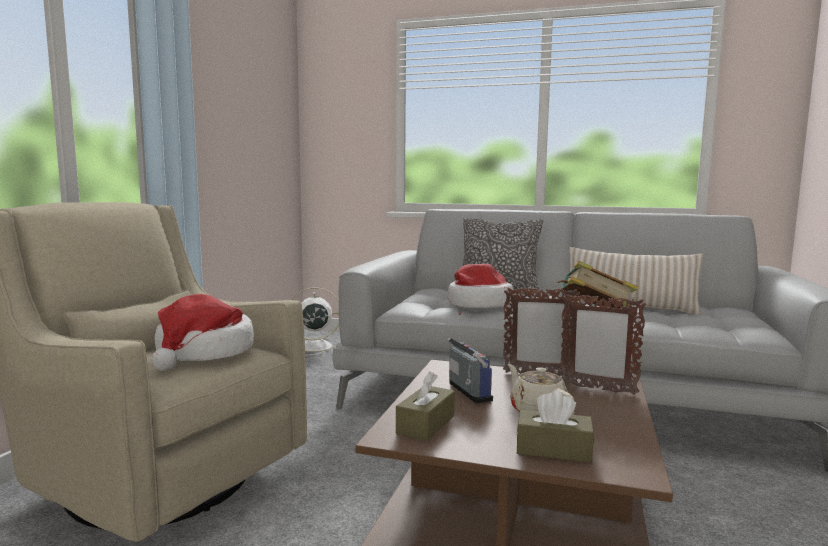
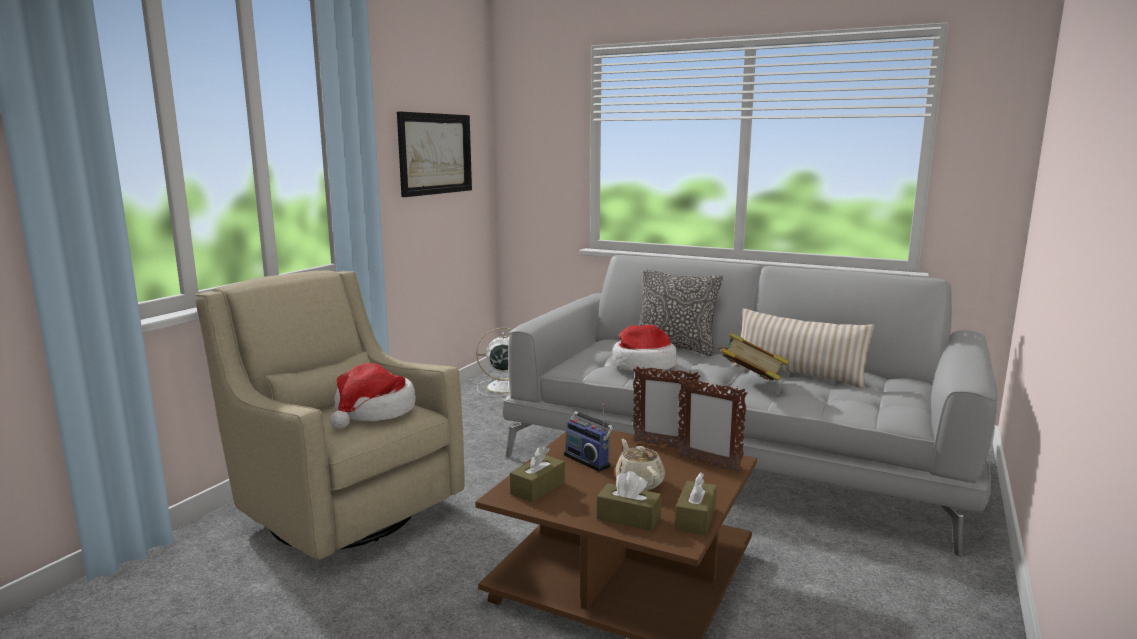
camera: 10 degrees right, 5 degrees up
(247, 111) = (435, 154): none -> picture
(467, 392) = (588, 460): radio -> radio turned 150 degrees clockwise
(630, 444) = (695, 518): none -> brown tissue box

